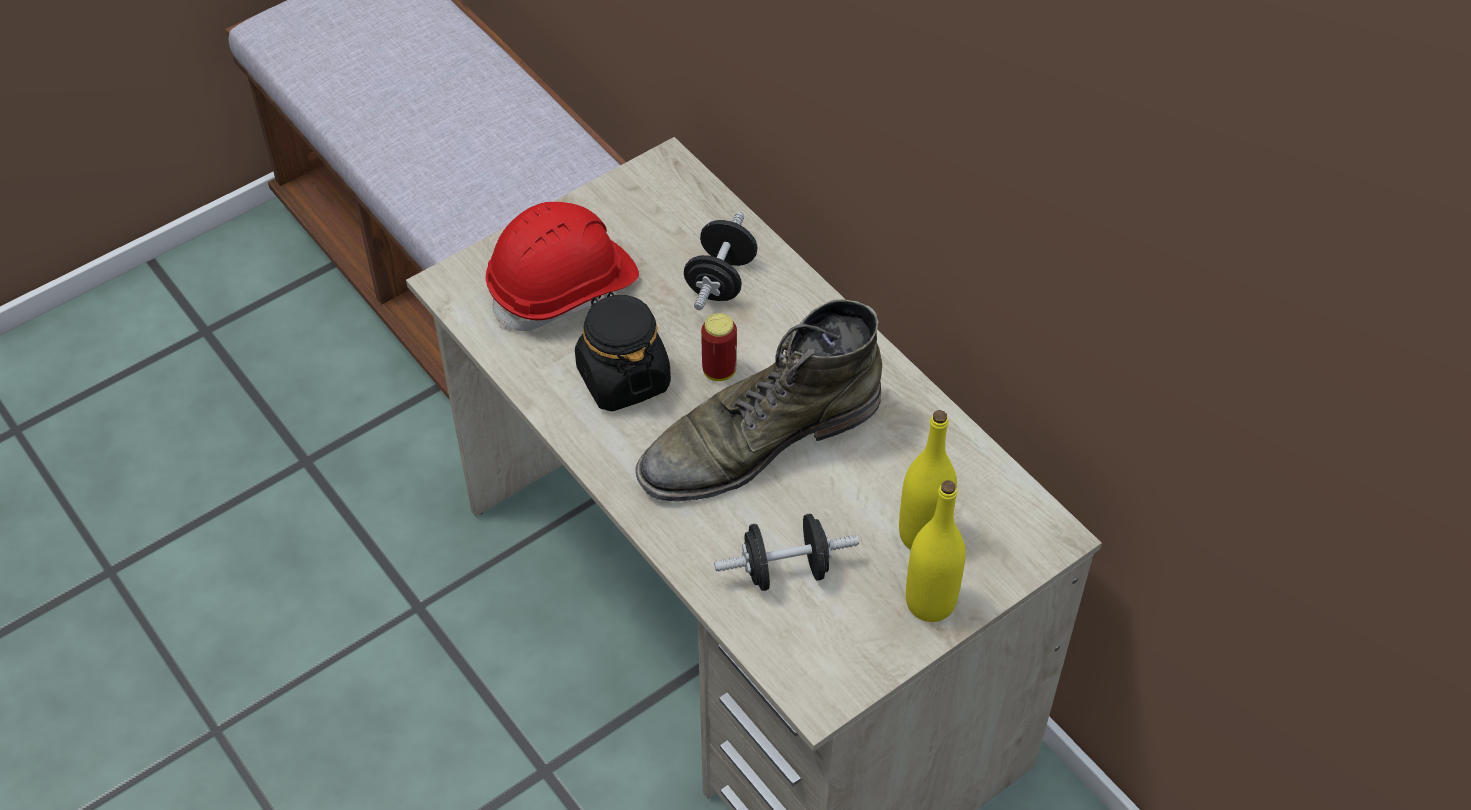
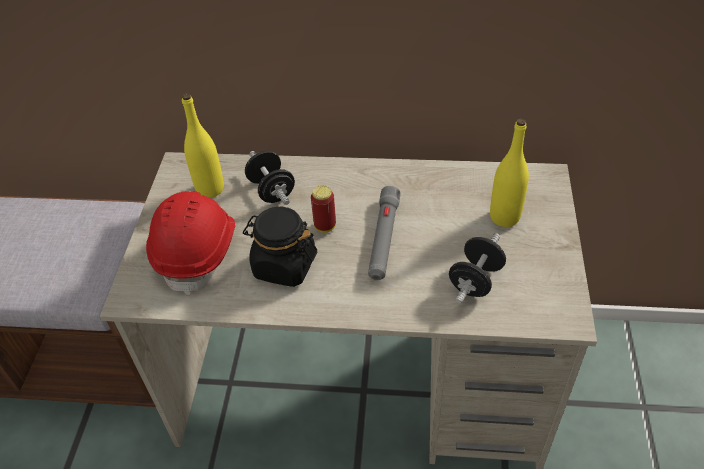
camera: 45 degrees left, 5 degrees down
(758, 439) = (384, 239): green boot -> grey flashlight
(930, 602) = (547, 239): yellow bottle -> yellow bottle (210, 189)

